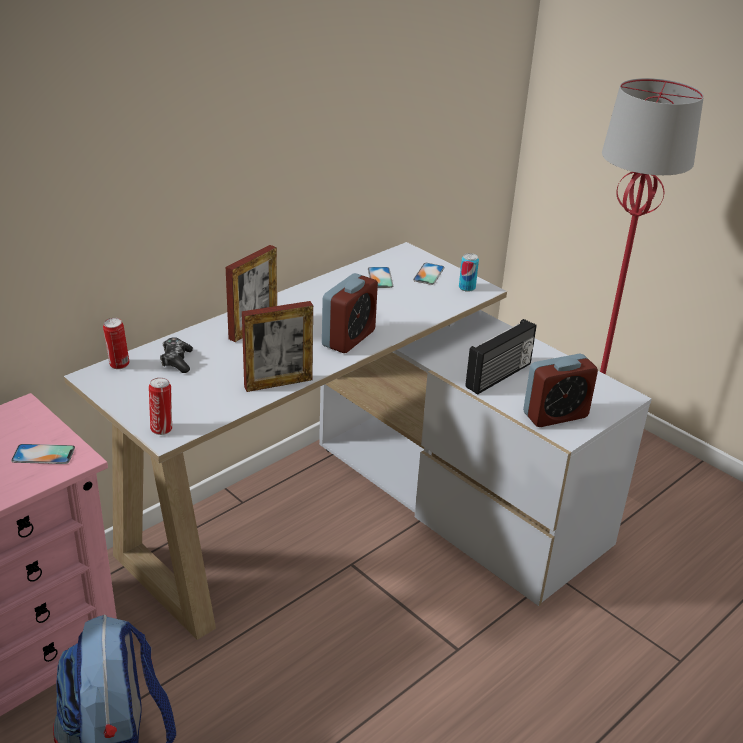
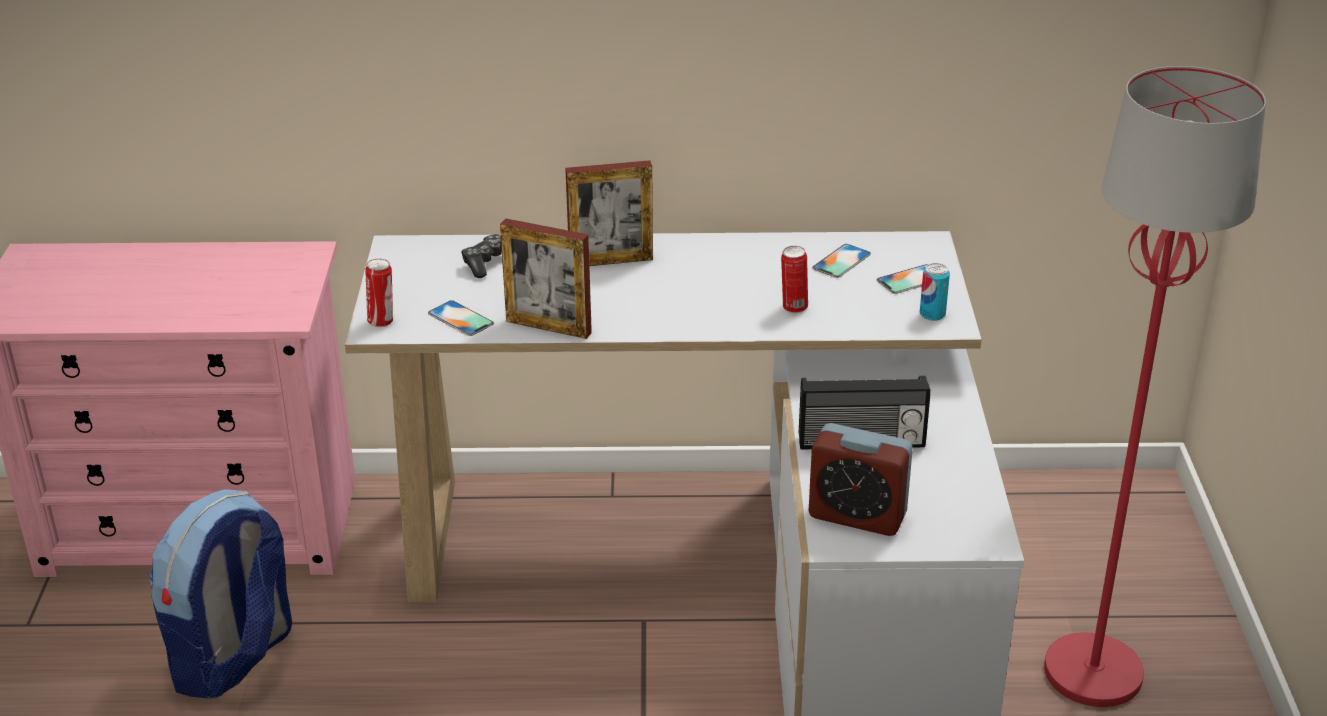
camera: 45 degrees right, 0 degrees up
(43, 454) = (270, 300): phone -> phone (460, 318)
(118, 365) = (432, 245): can -> can (793, 307)
(348, 338) = (693, 313): alarm clock -> none

